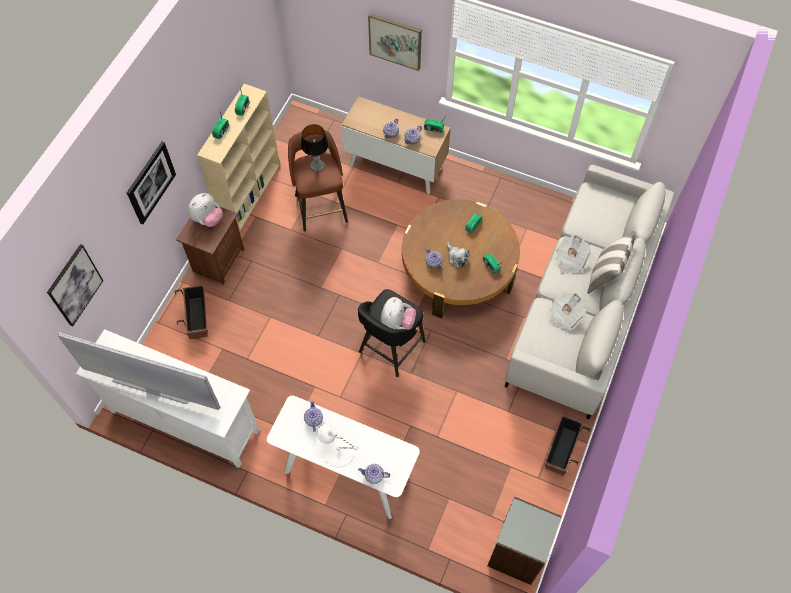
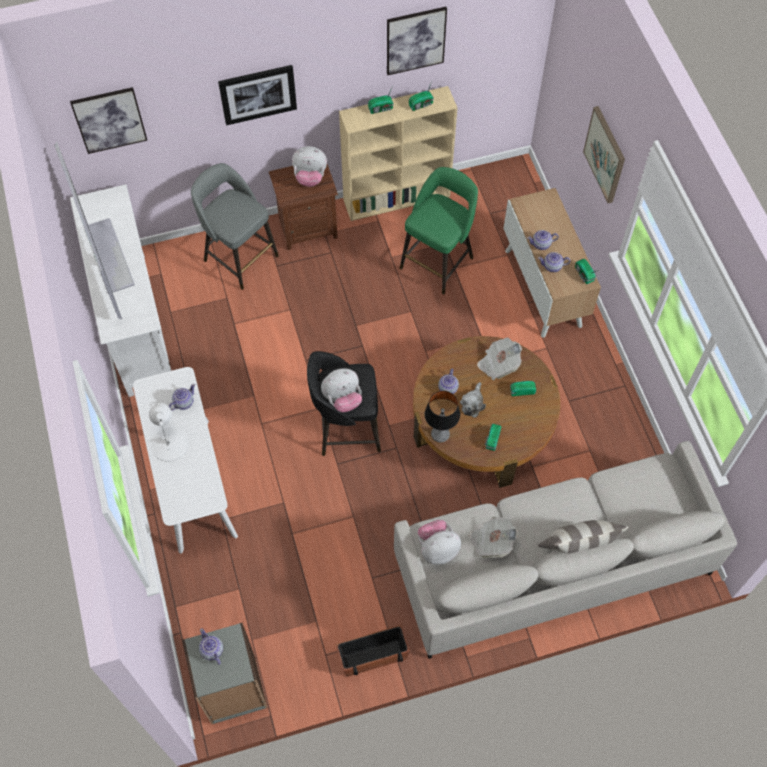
camera: 50 degrees right, 0 degrees up
(198, 317) = (239, 257): planter -> grey stool
(217, 62) = (415, 40): none -> picture
(317, 166) = (445, 214): table lamp -> table lamp (440, 434)
(320, 206) = (438, 261): brown stool -> green stool
(374, 476) = (169, 490): teapot -> teapot (212, 650)
(544, 349) = (437, 548): none -> plush toy
(570, 260) = (562, 503): newspaper -> newspaper (498, 364)

